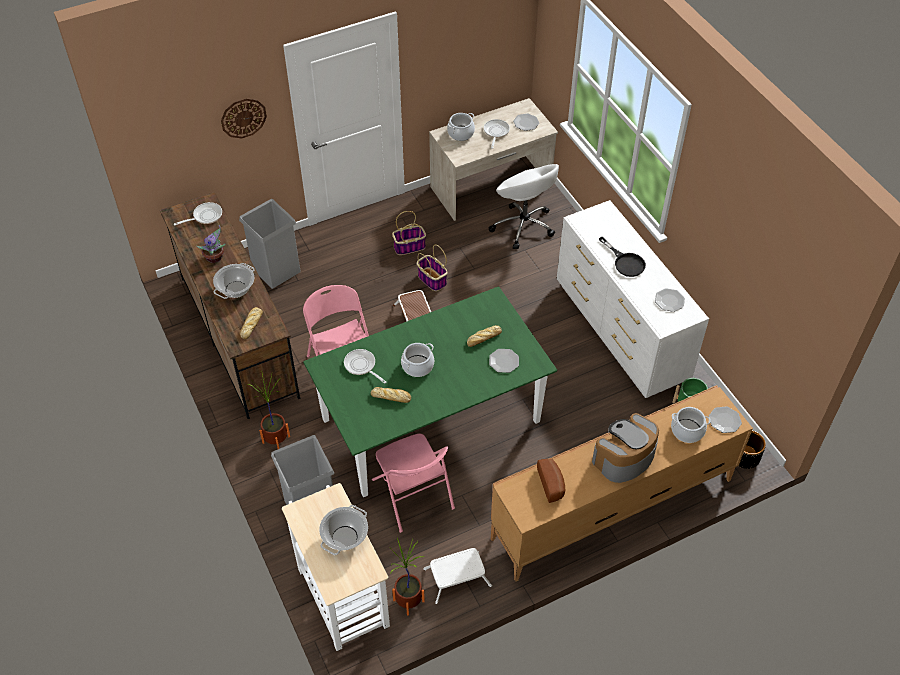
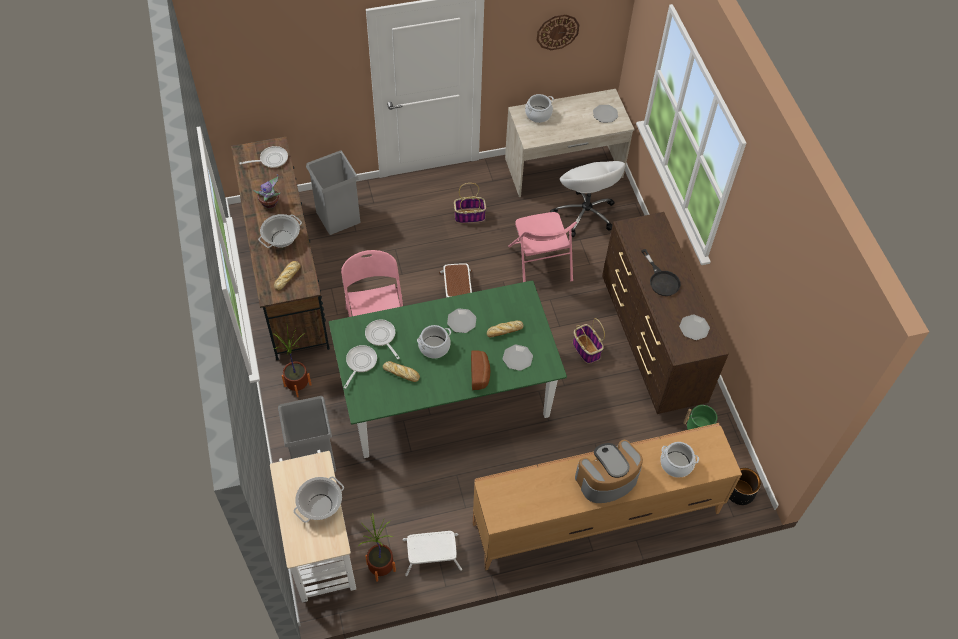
camera: 10 degrees right, 5 degrees up
(243, 118) = (320, 71): wall clock -> wall clock (557, 31)
(412, 494) = (410, 464): pink chair -> pink chair (540, 263)
(431, 279) = (482, 253): basket -> basket (586, 349)
(495, 132) = (572, 119): frying pan -> frying pan (360, 363)
(552, 484) = (530, 491): bread -> bread (480, 374)
(620, 333) = (651, 342): white dresser -> brown dresser
(724, 420) = (716, 460): plate -> plate (461, 321)

